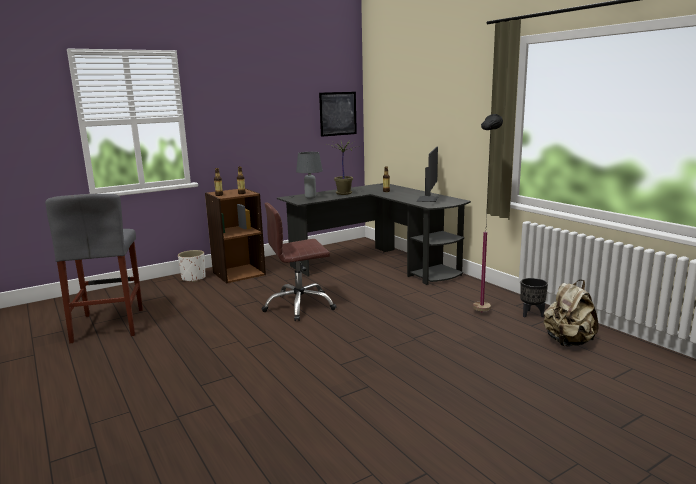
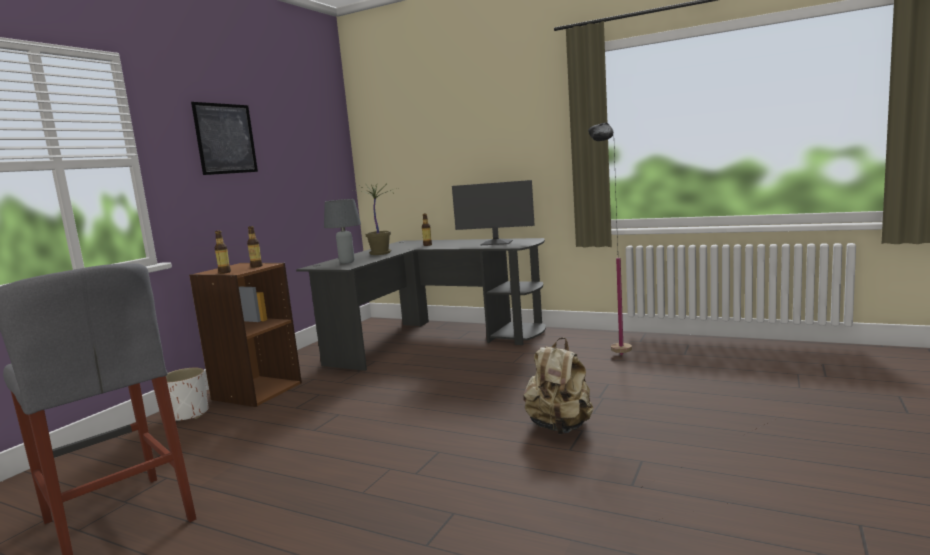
camera: 30 degrees left, 5 degrees down
(299, 306) = (409, 404): brown office chair -> none
(338, 113) = (328, 158): picture -> picture (225, 138)
(428, 199) = (496, 243): monitor -> monitor turned 120 degrees clockwise
(531, 314) = (667, 345): black planter -> none
(568, 342) = (739, 358): beige backpack -> beige backpack (560, 427)

